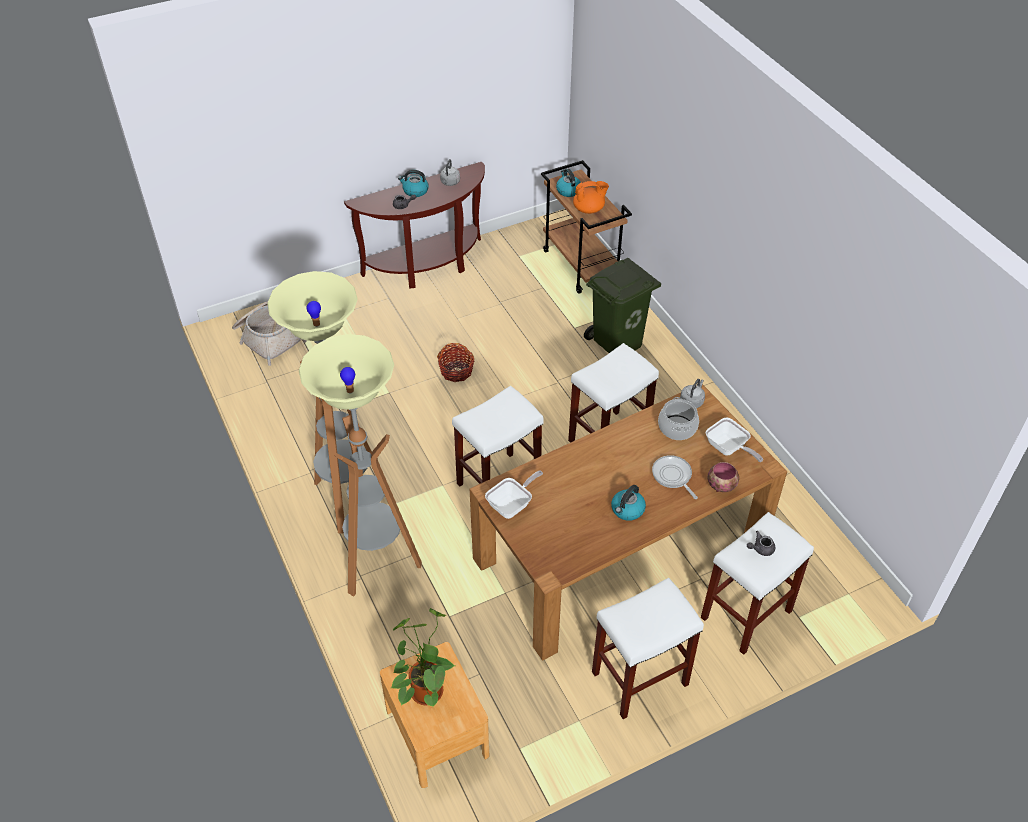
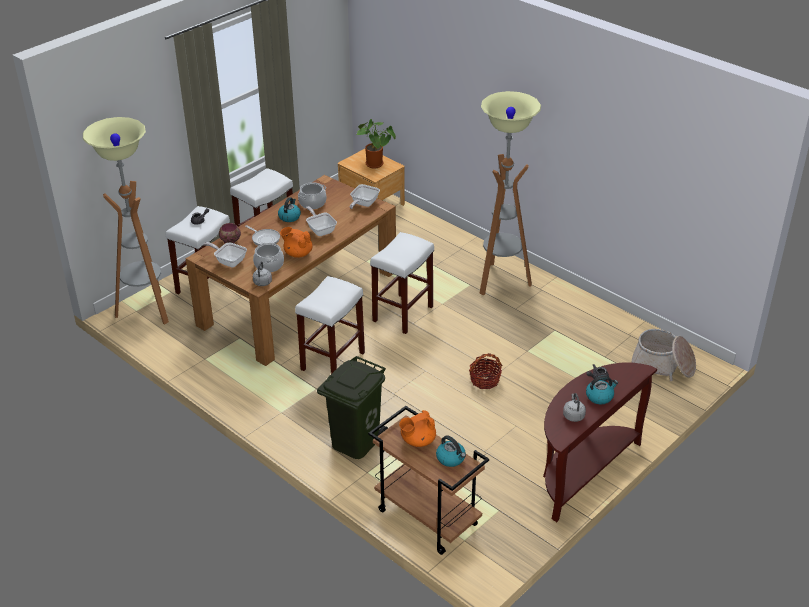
camera: 160 degrees right, 10 degrees down
(377, 563) = (455, 256): floor lamp -> floor lamp (146, 310)
(585, 529) = (312, 203): none -> cooking pot
(591, 471) = (320, 230): none -> frying pan
(635, 437) = (298, 253): none -> orange teapot

